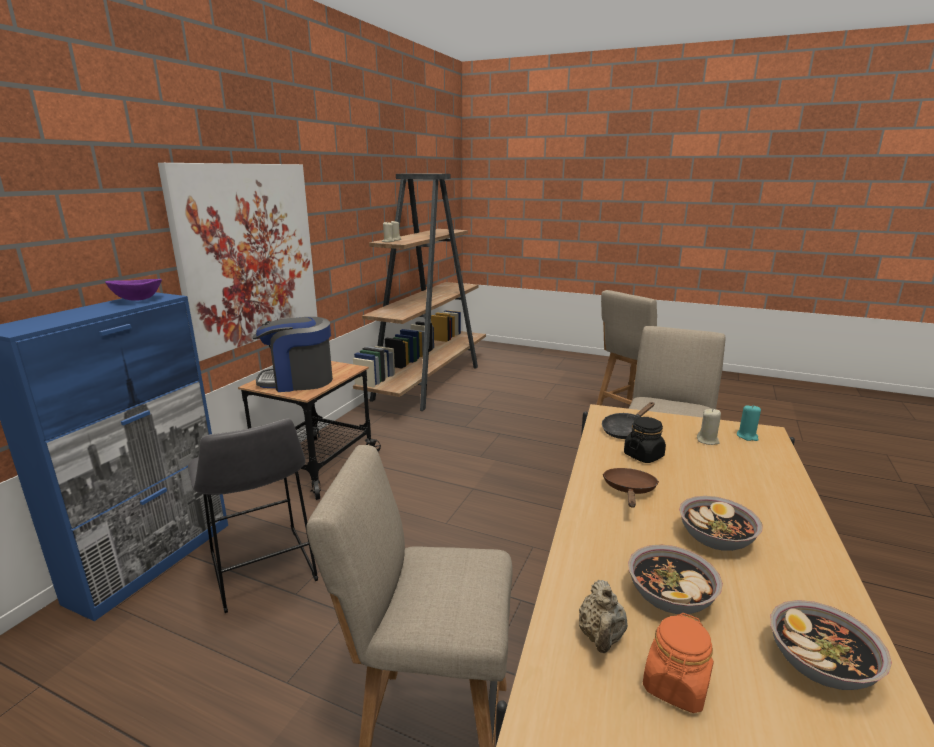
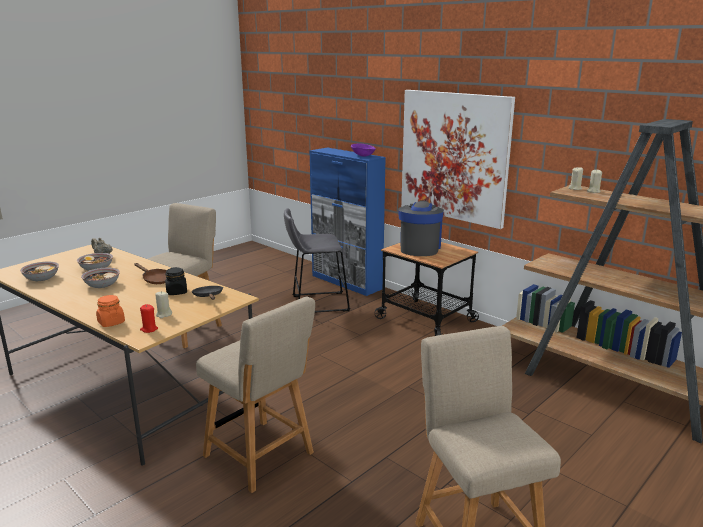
camera: 110 degrees right, 0 degrees up
(675, 685) = (74, 260): orange jar -> orange jar (111, 322)
(747, 436) = (149, 329): turquoise candle -> red candle

